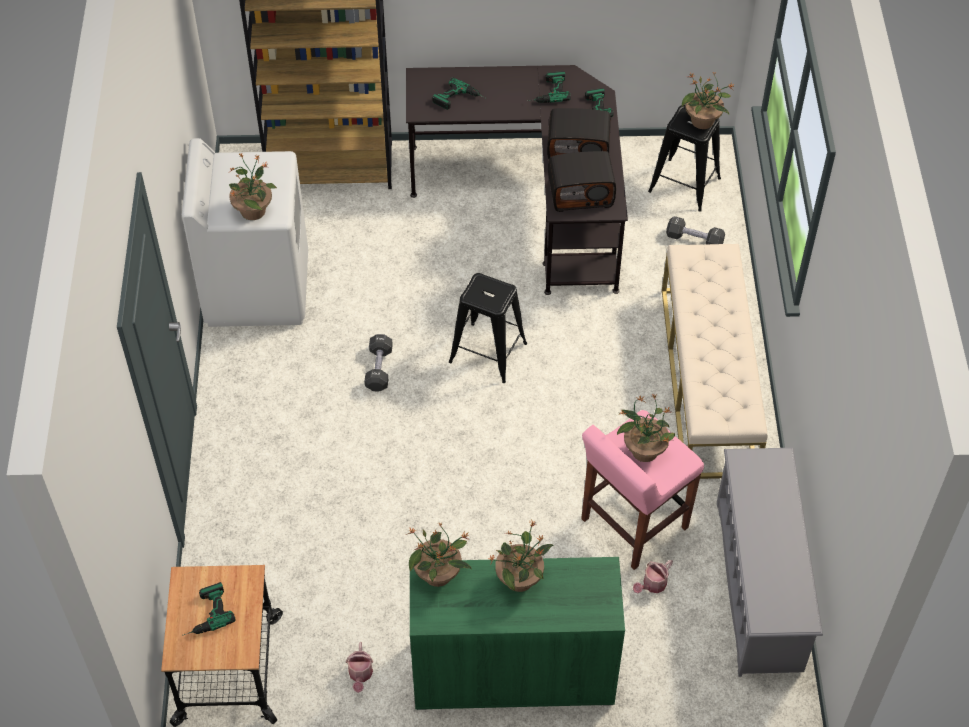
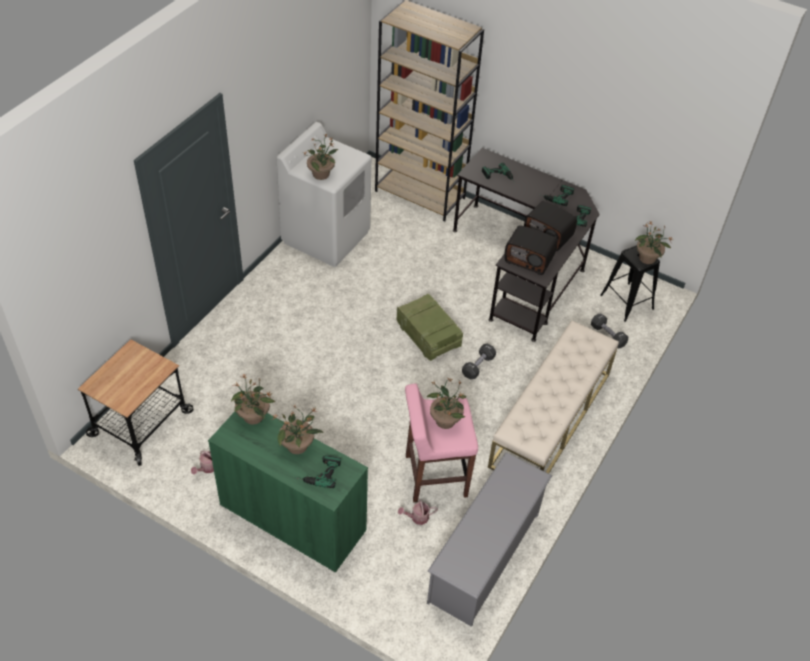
camera: 30 degrees right, 5 degrees down
(204, 614) = (125, 372): power drill -> power drill (318, 473)
(379, 369) = (357, 311): black dumbbell -> black dumbbell (478, 366)
(488, 353) = (427, 335): black stool -> crate

